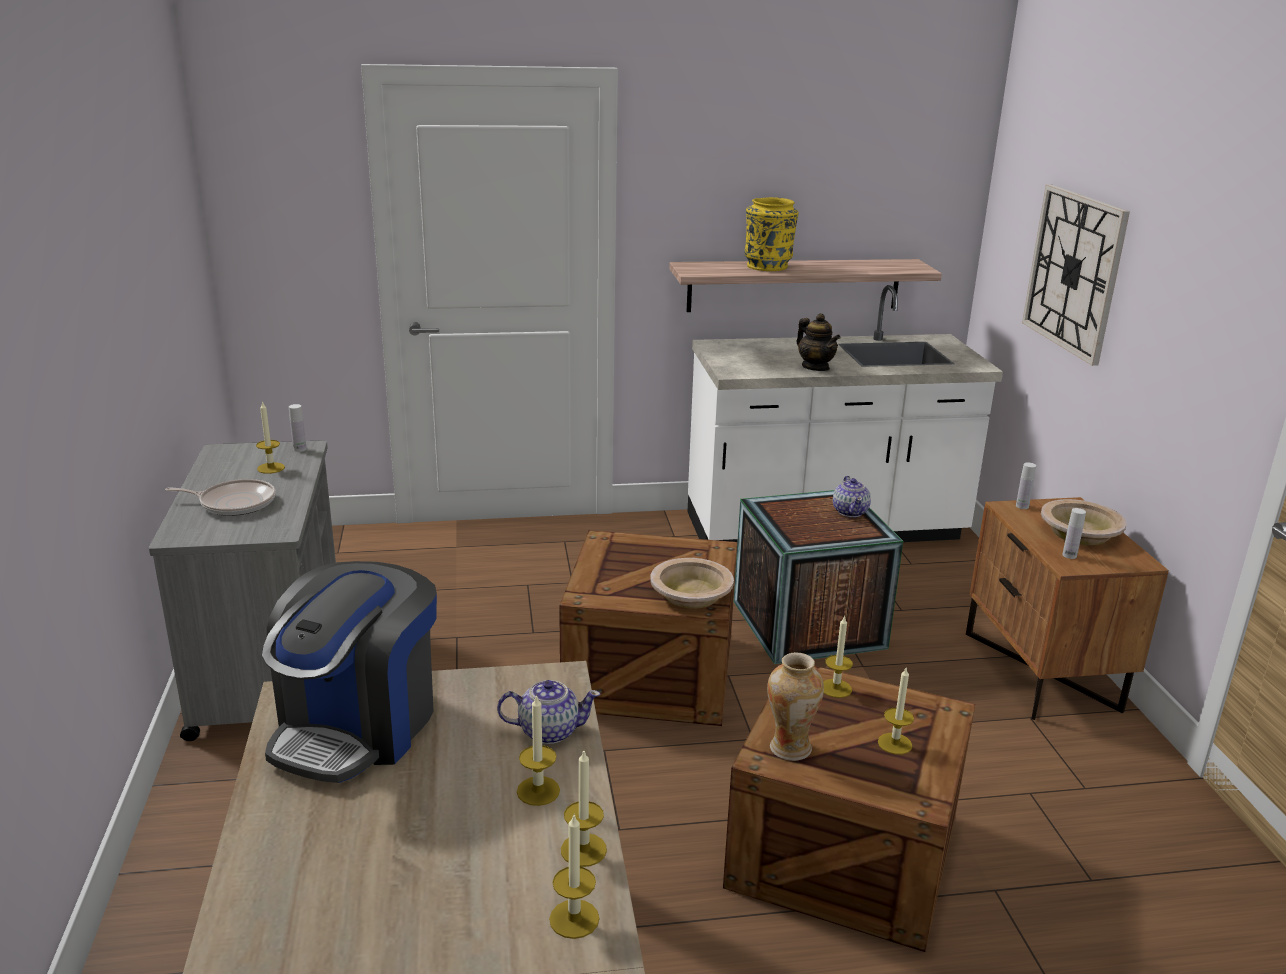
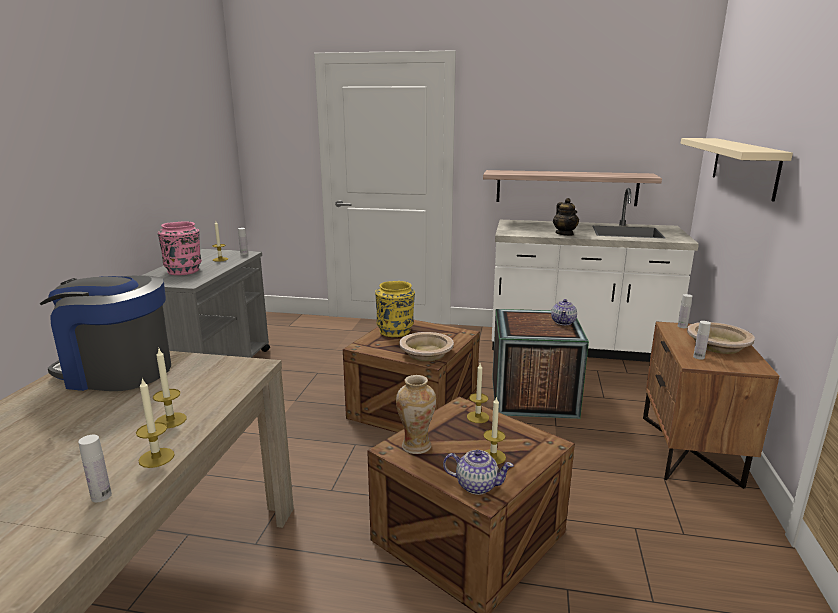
camera: 20 degrees right, 5 degrees down
(234, 503) = (184, 271): frying pan -> pink vase
(357, 726) = (117, 371): coffee machine -> coffee machine turned 60 degrees clockwise
(548, 731) = (215, 391): teapot -> teapot (476, 485)
(574, 919) = (101, 496): candle -> white bottle
(768, 266) = (545, 172): yellow vase -> yellow vase (395, 331)
(1074, 272) = (743, 166): wall clock -> beige shelf

